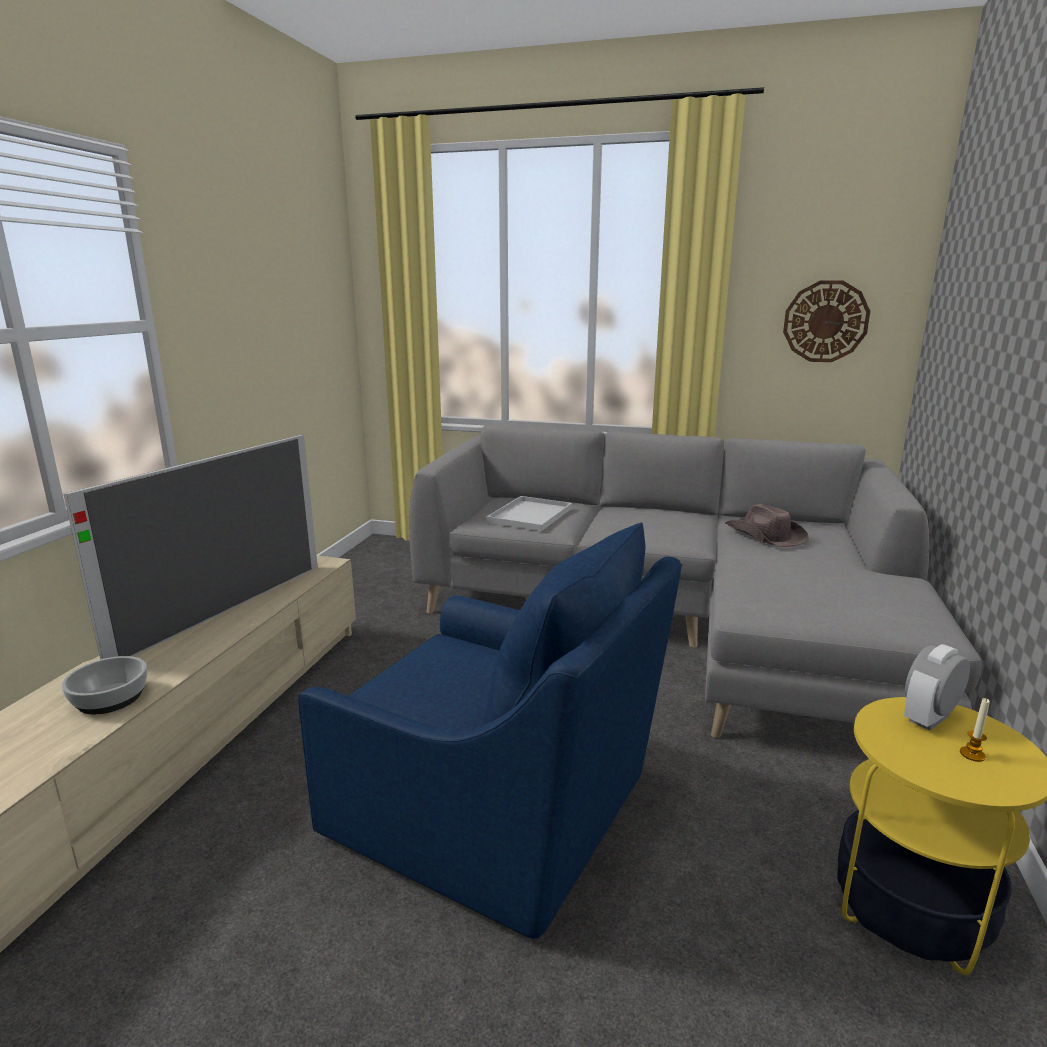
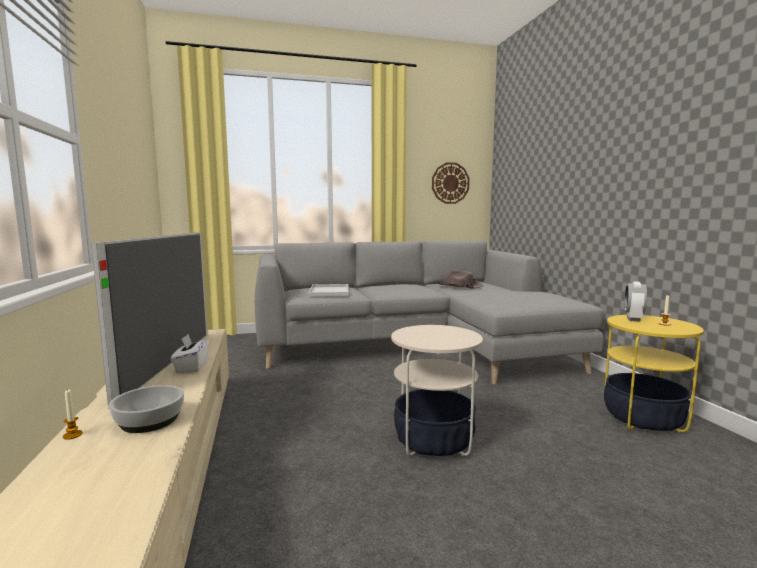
camera: 30 degrees left, 10 degrees down
(41, 696) = (72, 435): none -> candle
(235, 623) = (191, 367): none -> white tissue box
(499, 812) = (434, 443): blue armchair -> beige side table

